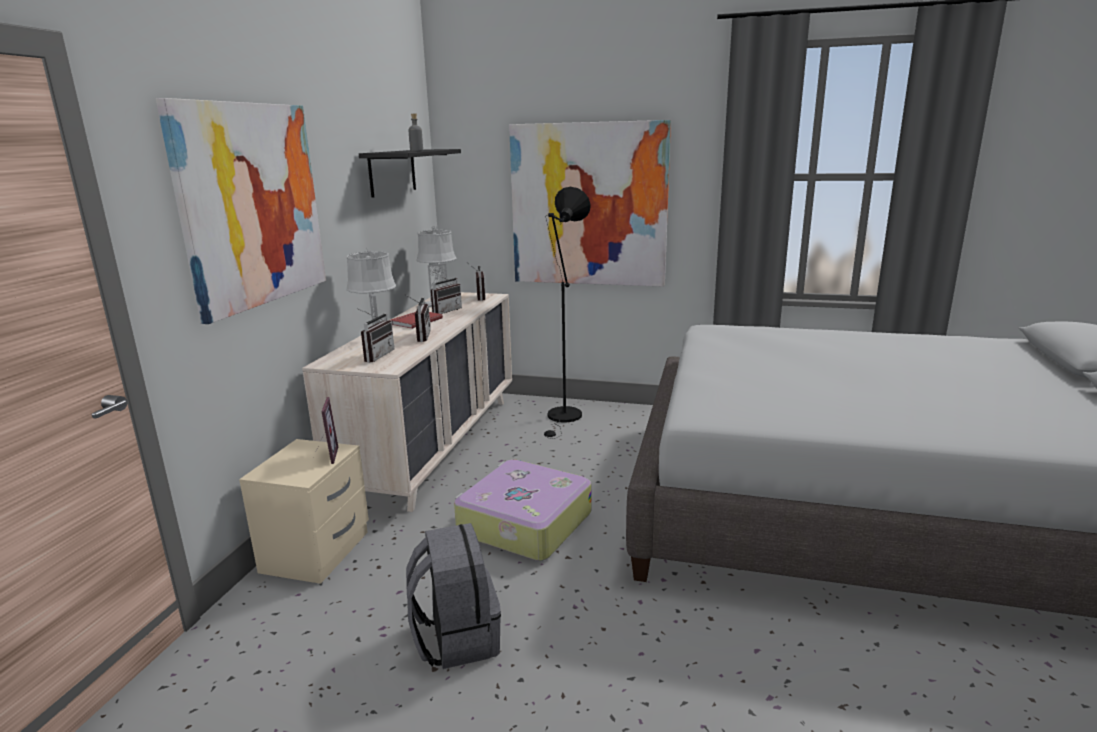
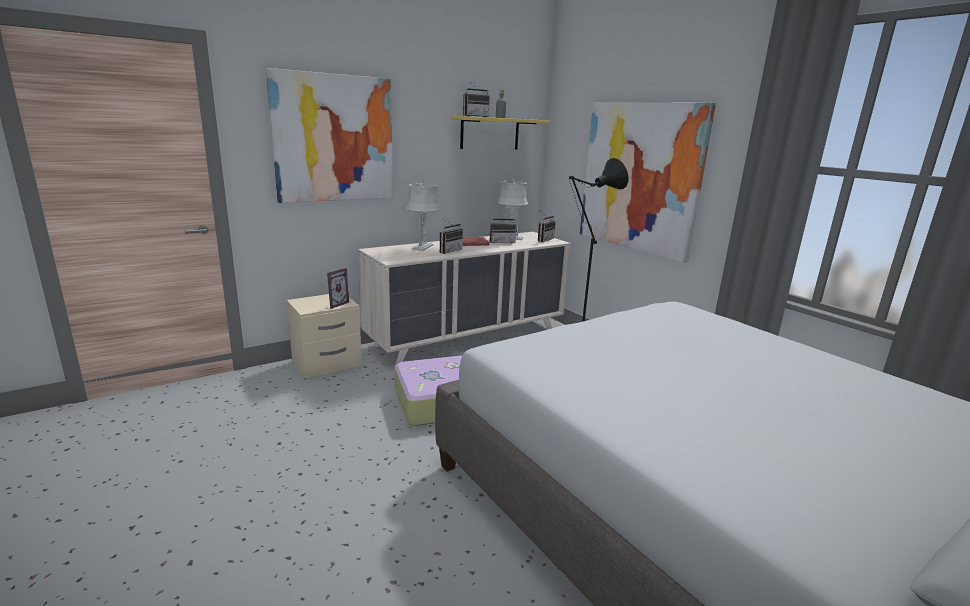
camera: 40 degrees right, 0 degrees up
(375, 356) = (401, 253): radio -> radio (474, 116)
(392, 172) = (490, 133): black shelf -> yellow shelf
(456, 638) = (310, 436): grey backpack -> none

